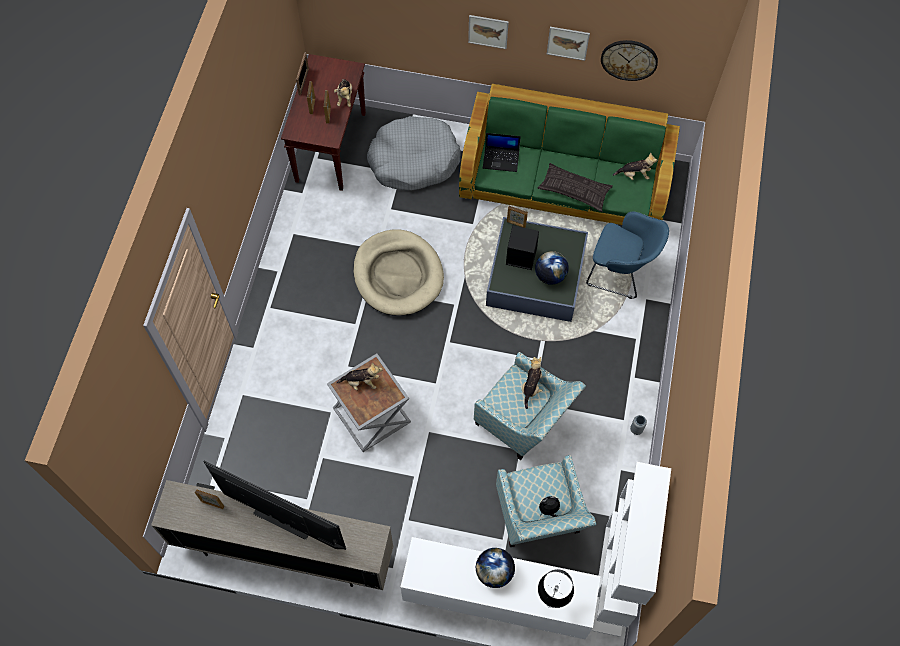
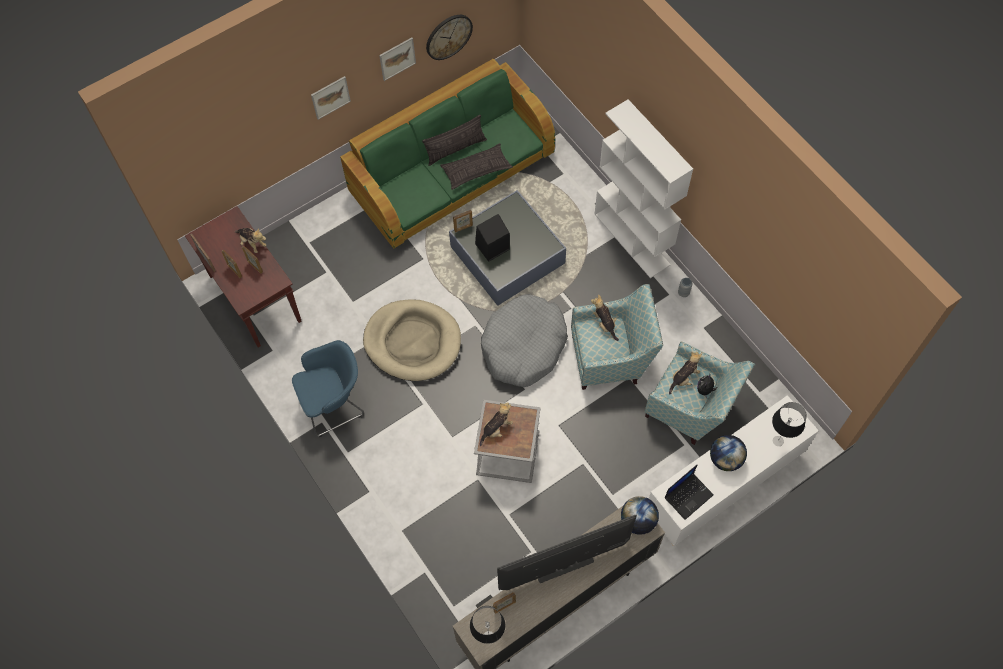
camera: 45 degrees left, 0 degrees up
(179, 513) = (489, 637): none -> table lamp
(413, 161) = (329, 253): grey dog bed -> grey dog bed (523, 346)
(501, 159) = (402, 192): laptop -> laptop (688, 495)
(550, 276) = (526, 242): globe -> globe (638, 521)
(576, 162) = (455, 149): none -> pillow
(613, 580) = (776, 400): white bookcase -> white bookcase (632, 239)
(621, 273) = (559, 201): blue armchair -> blue armchair (334, 404)
(634, 175) = (503, 124): plush toy -> plush toy (684, 378)

